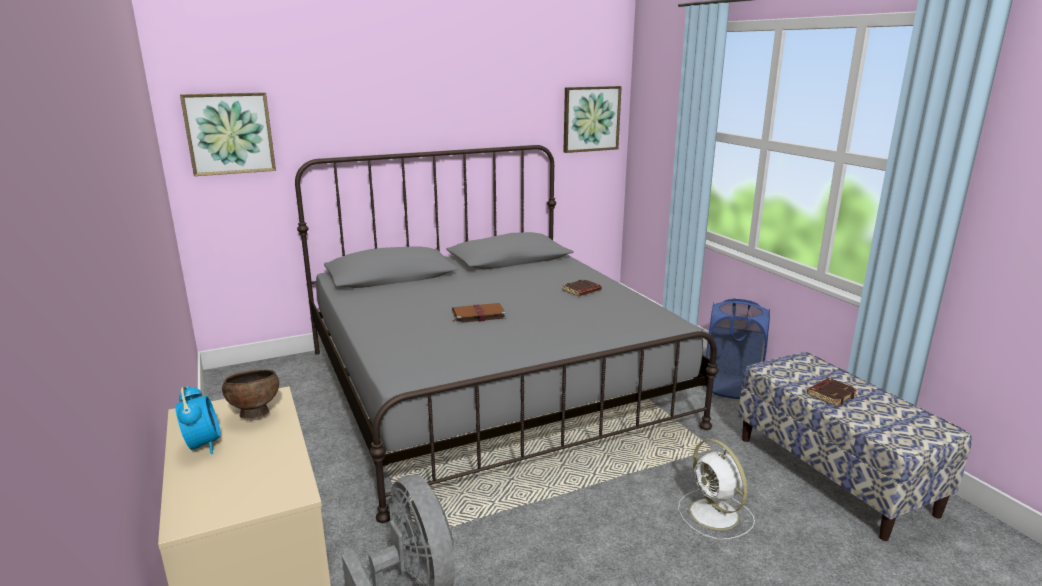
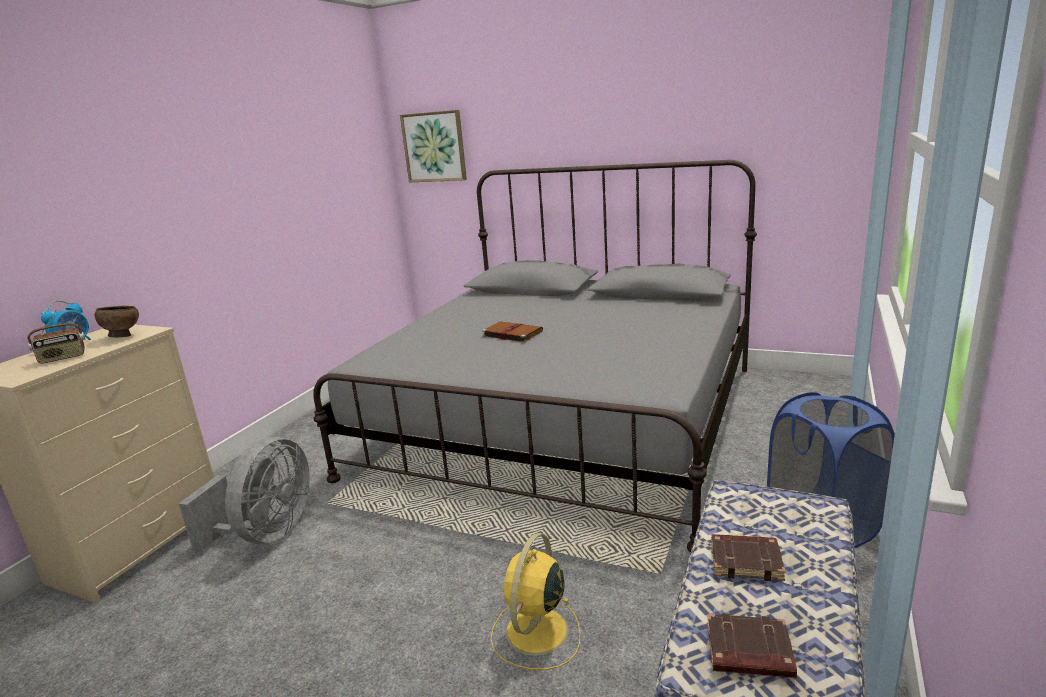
camera: 50 degrees right, 0 degrees up
(261, 457) = (63, 358): none -> radio
(582, 291) = (650, 336): brown book -> brown book (748, 652)
(591, 119) = (823, 125): picture -> none
(715, 515) = (535, 633): white fan -> yellow fan

